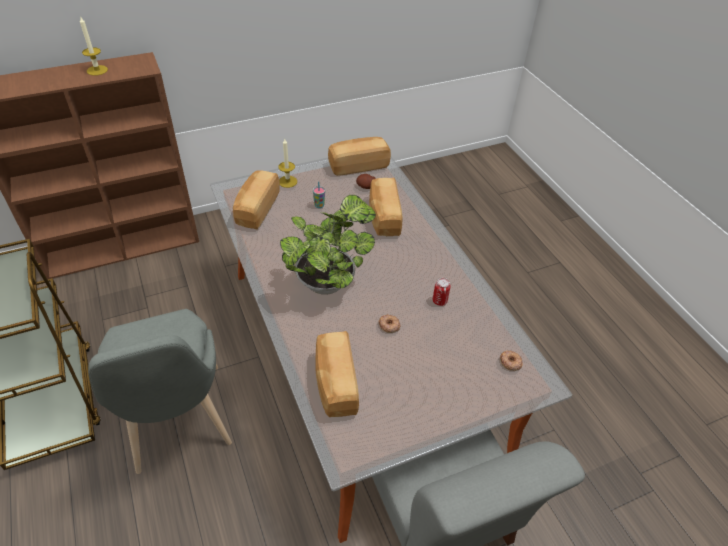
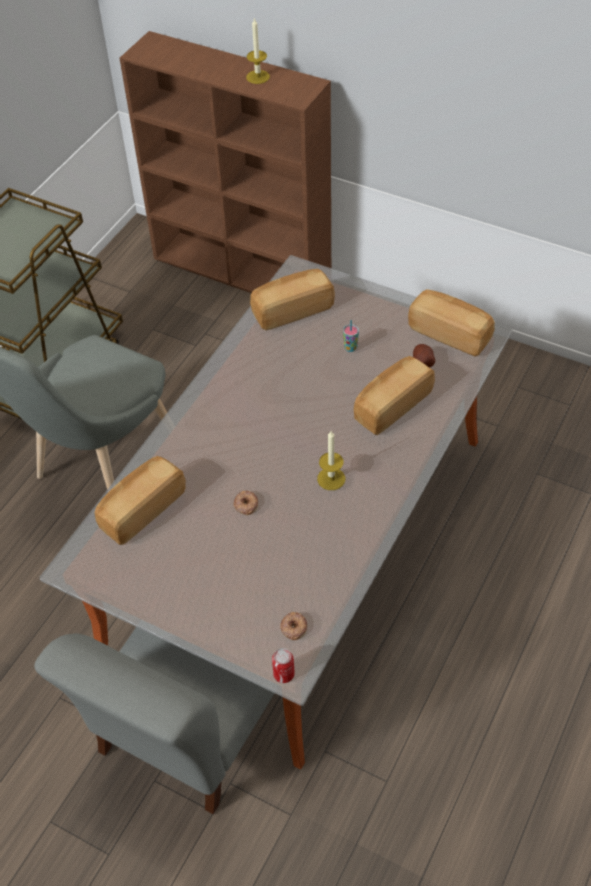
camera: 55 degrees right, 5 degrees up
(287, 181) = (357, 302): candle -> candle (331, 478)
(328, 281) = (256, 425): potted plant -> none
(439, 301) = (319, 524): can -> can (283, 674)

